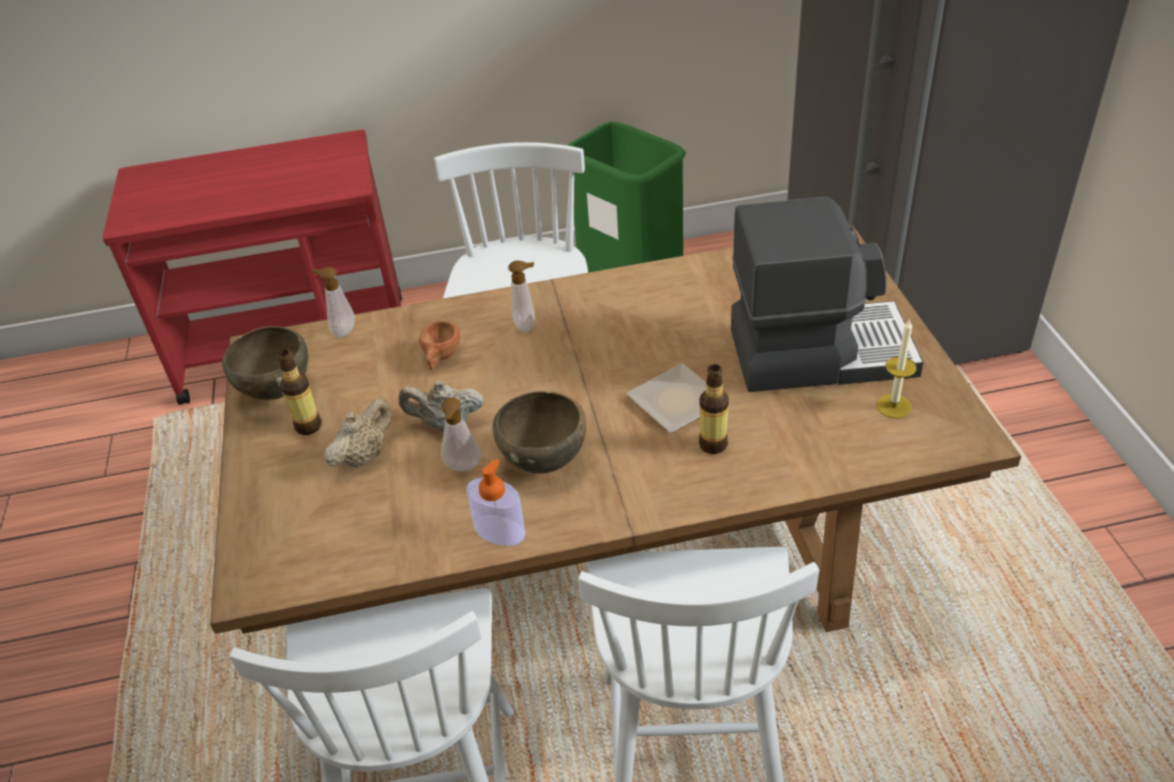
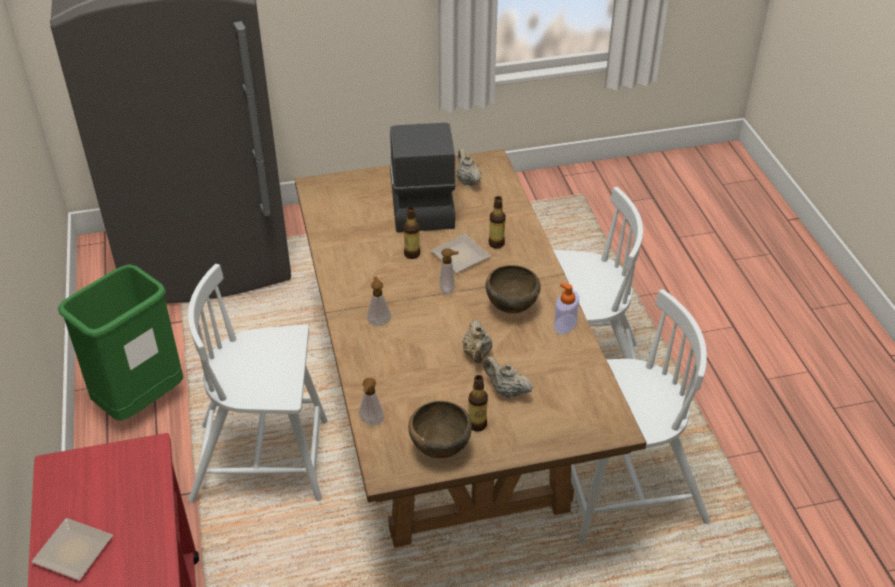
camera: 95 degrees left, 0 degrees up
(238, 167) = (74, 553): none -> plate
(440, 358) = (409, 363): brown cup -> none
(463, 468) = (516, 343): soap dispenser -> soap dispenser (448, 290)
(678, 349) = (412, 254): none -> bottle
(893, 406) = (467, 181): candle -> beige teapot

